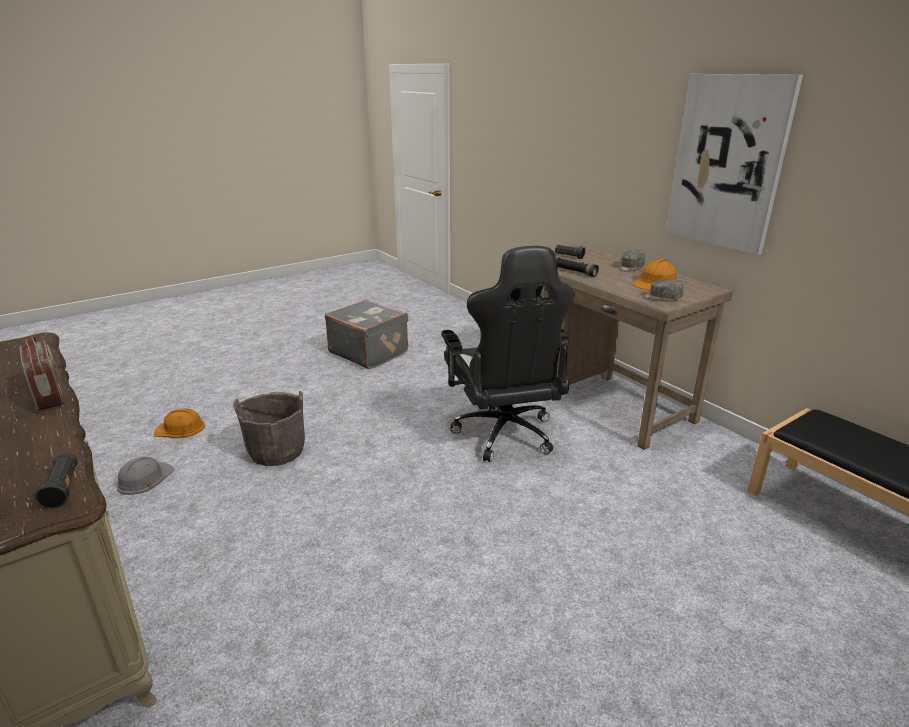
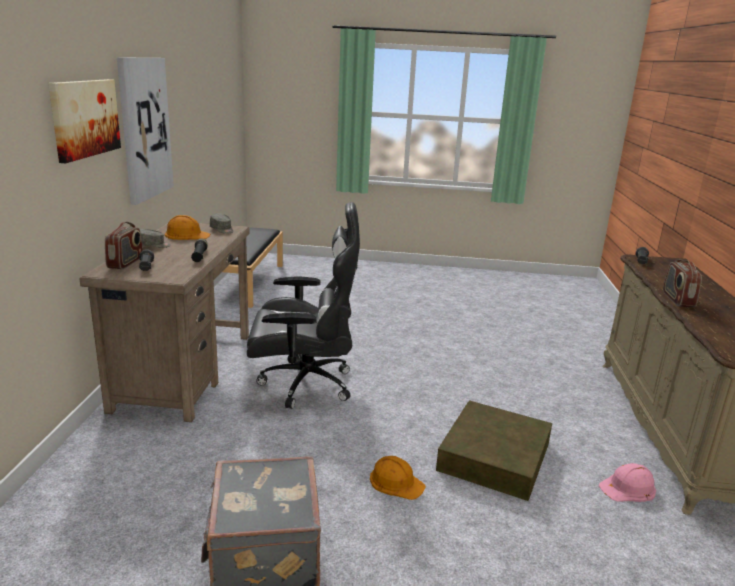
camera: 140 degrees left, 5 degrees down
(144, 478) = (628, 488): grey hard hat -> pink hard hat
(180, 428) = (593, 540): orange hard hat -> orange hard hat (396, 482)
(277, 451) = (494, 456): grey bucket -> brown storage box
(502, 430) = (301, 385): black office chair -> black office chair turned 60 degrees clockwise
(589, 255) = (126, 263): none -> radio
(628, 128) = (85, 118): none -> picture

